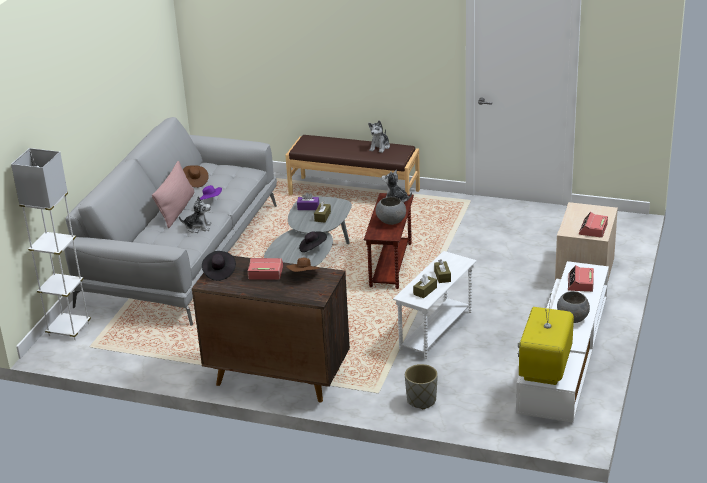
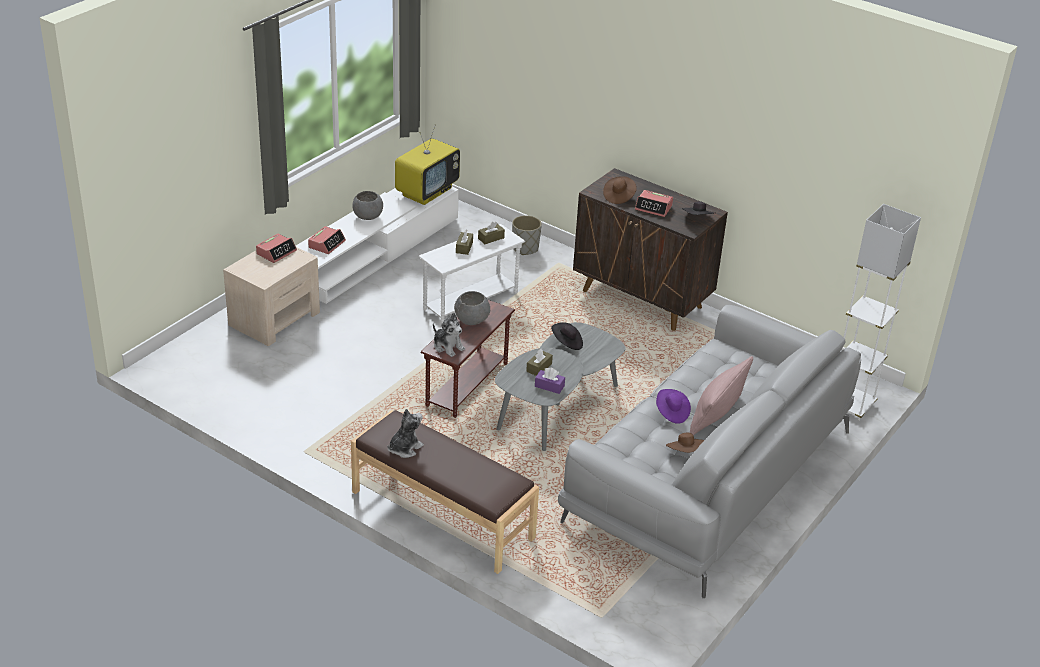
camera: 165 degrees left, 5 degrees up
(198, 227) = (695, 379): plush toy -> none

